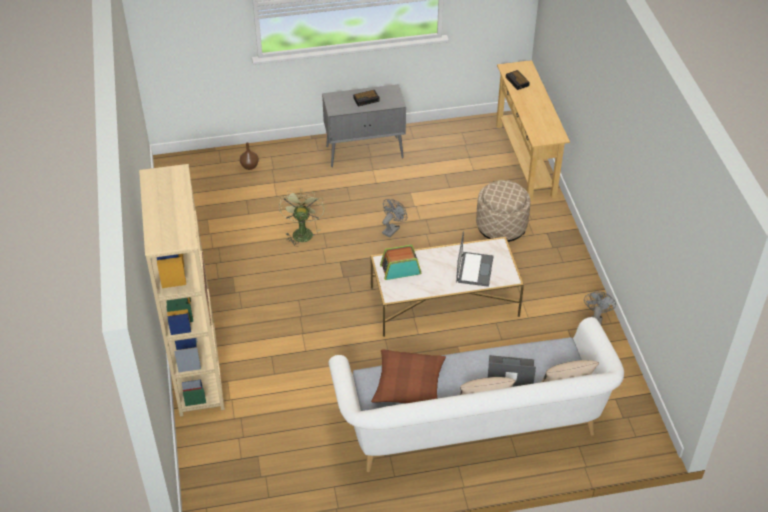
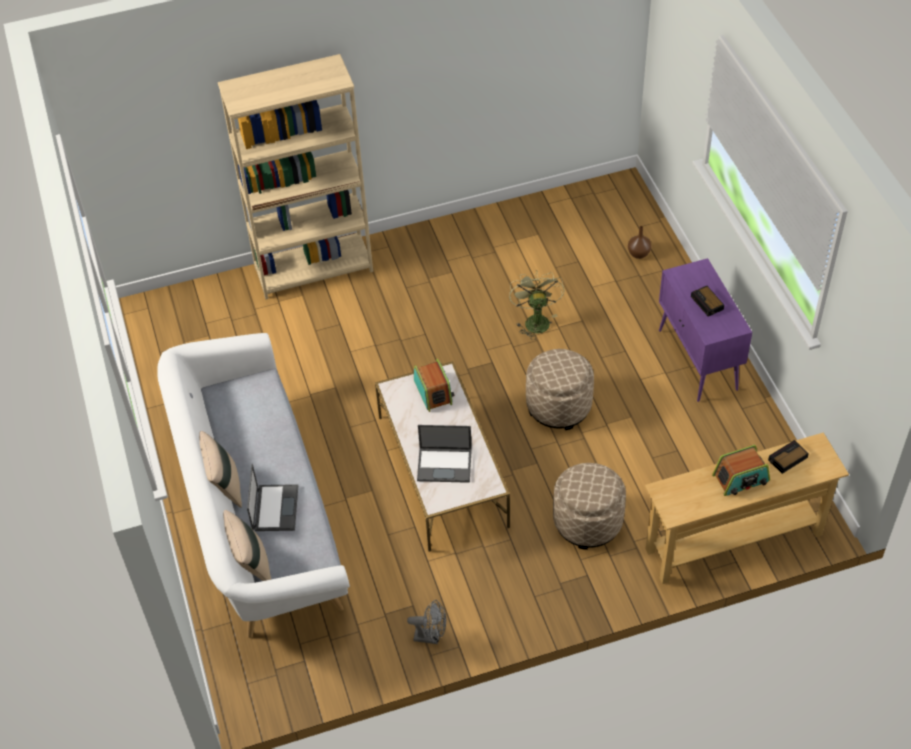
camera: 85 degrees right, 5 degrees up
(302, 232) = (535, 320): green fan -> green fan turned 90 degrees counterclockwise
(365, 152) = (698, 360): grey cabinet -> purple cabinet
(392, 229) = (558, 405): grey fan -> beige ottoman
(409, 385) = (252, 416): brown pillow -> none
(531, 103) = (741, 479): none -> radio

